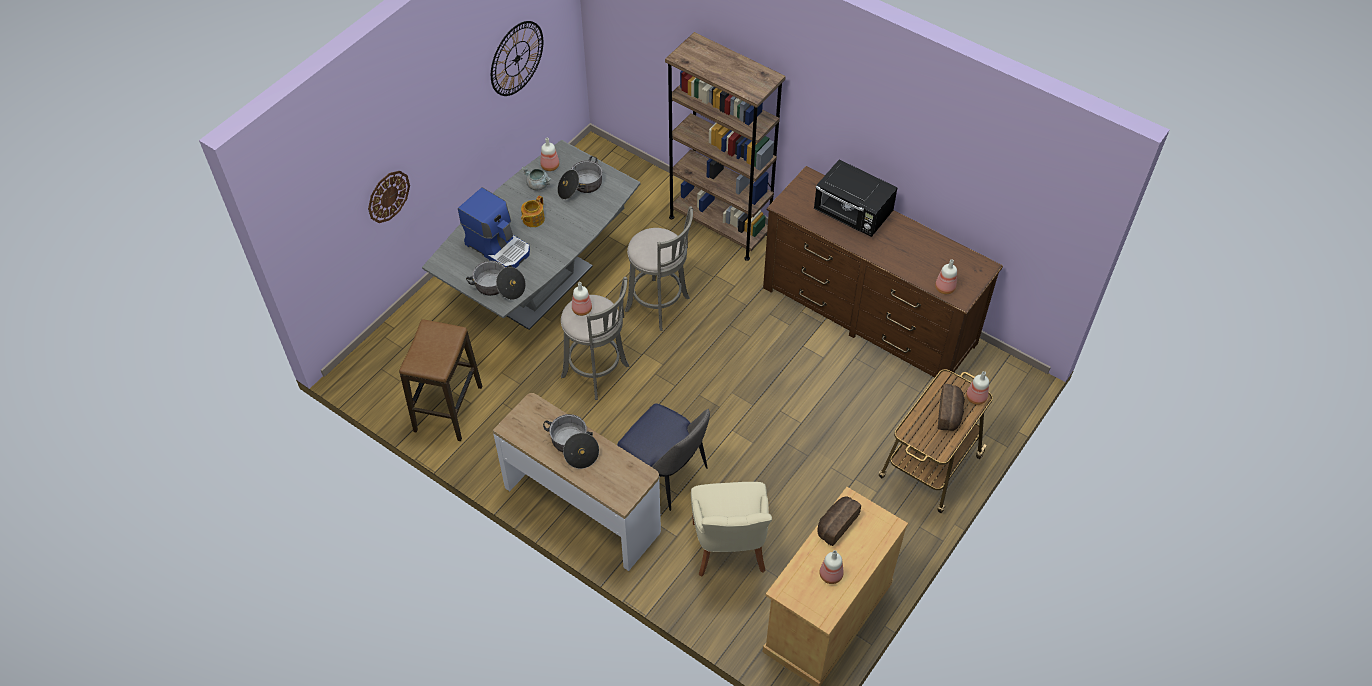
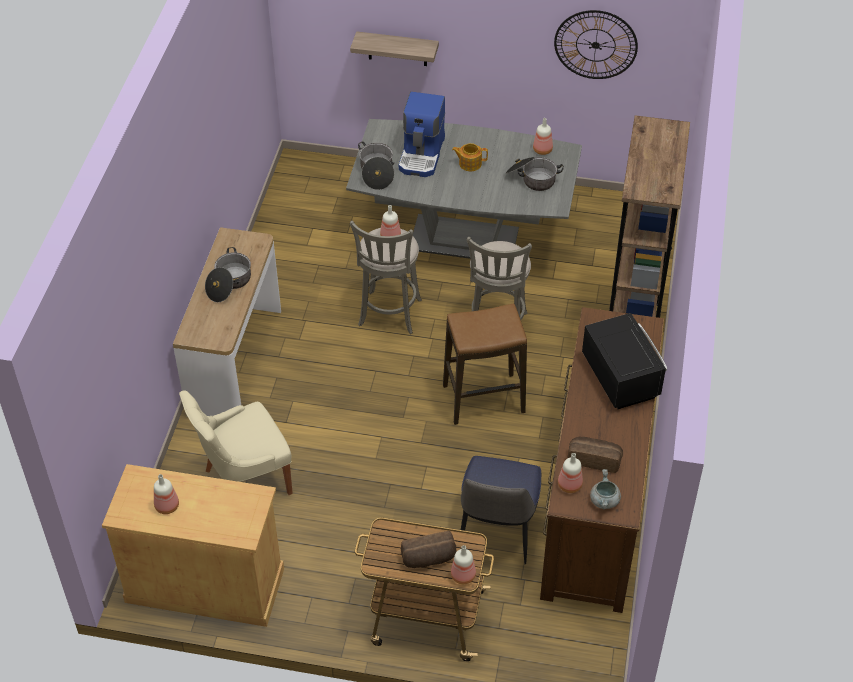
camera: 65 degrees right, 5 degrees down
(388, 196) = (397, 49): wall clock -> shelf
(448, 409) = (292, 233): stool -> stool (484, 399)
(538, 185) = (513, 151): grey cooking pot -> grey cooking pot (604, 501)
(666, 474) = (303, 405): chair -> chair (497, 532)
(835, 524) = (226, 492): bread -> bread (594, 459)
(853, 215) = (620, 377): black microwave -> black microwave turned 150 degrees clockwise

